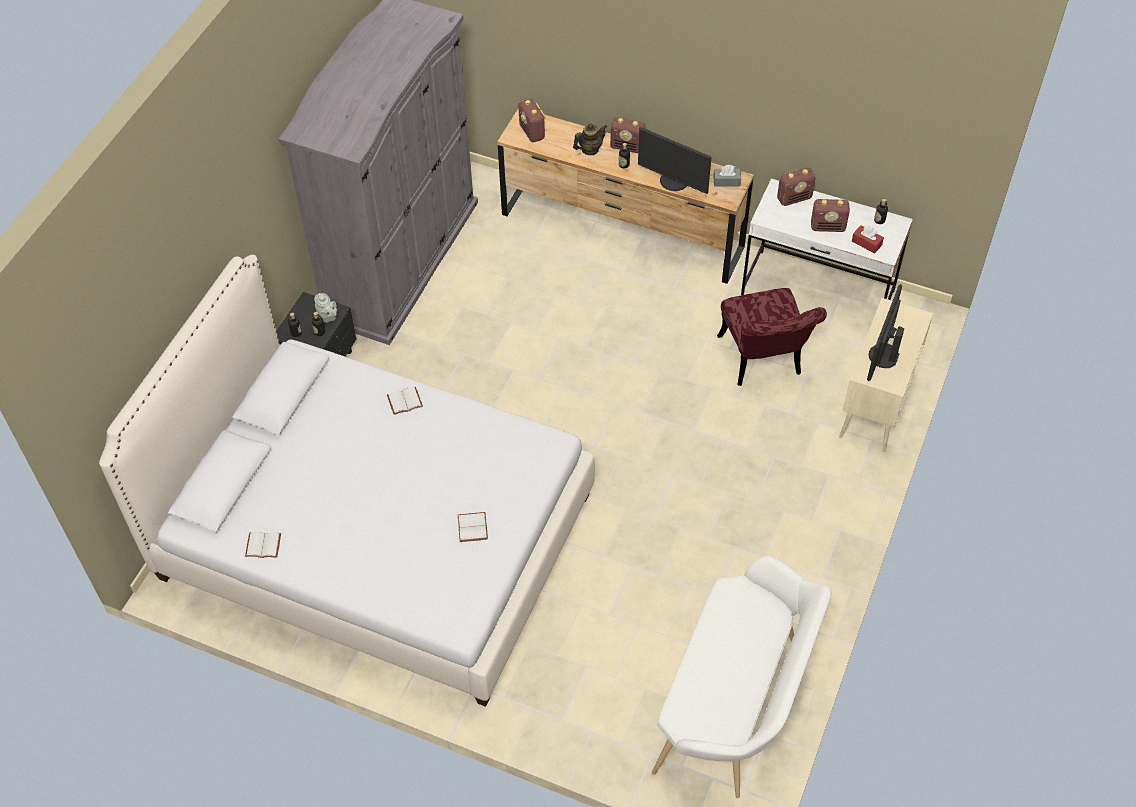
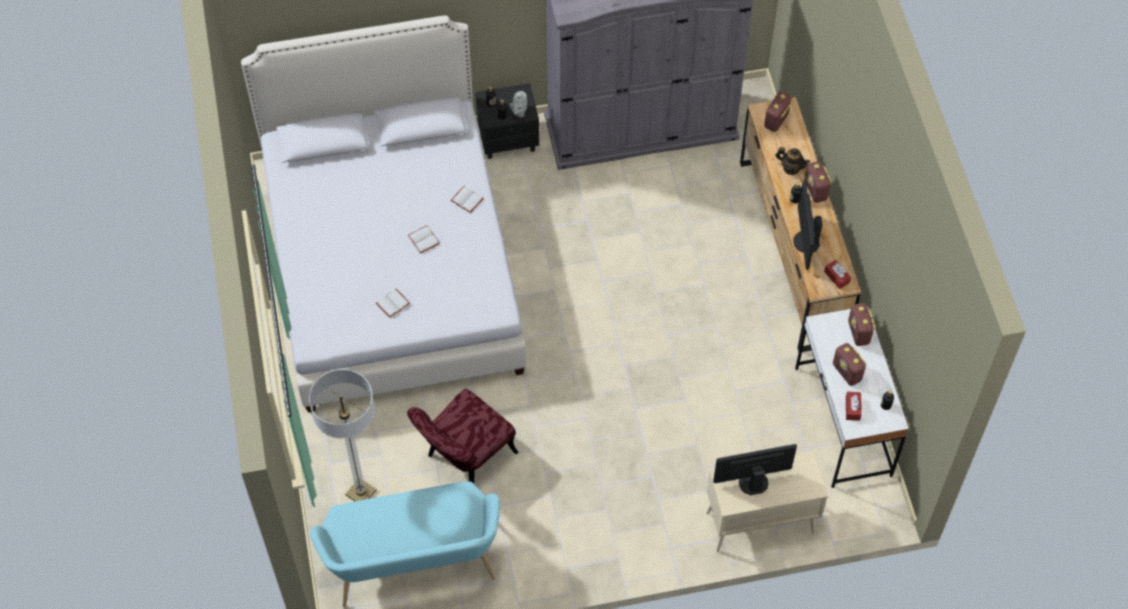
camera: 55 degrees right, 5 degrees up
(264, 544) = (294, 195): white book -> white book (424, 240)
(616, 709) = (361, 492): none -> floor lamp
(726, 181) = (836, 277): grey tissue box -> red tissue box
(735, 707) = (414, 567): white bench -> turquoise bench
(762, 362) = (738, 420): red chair -> red chair (465, 459)
(794, 198) = (859, 333): radio -> radio turned 45 degrees clockwise

